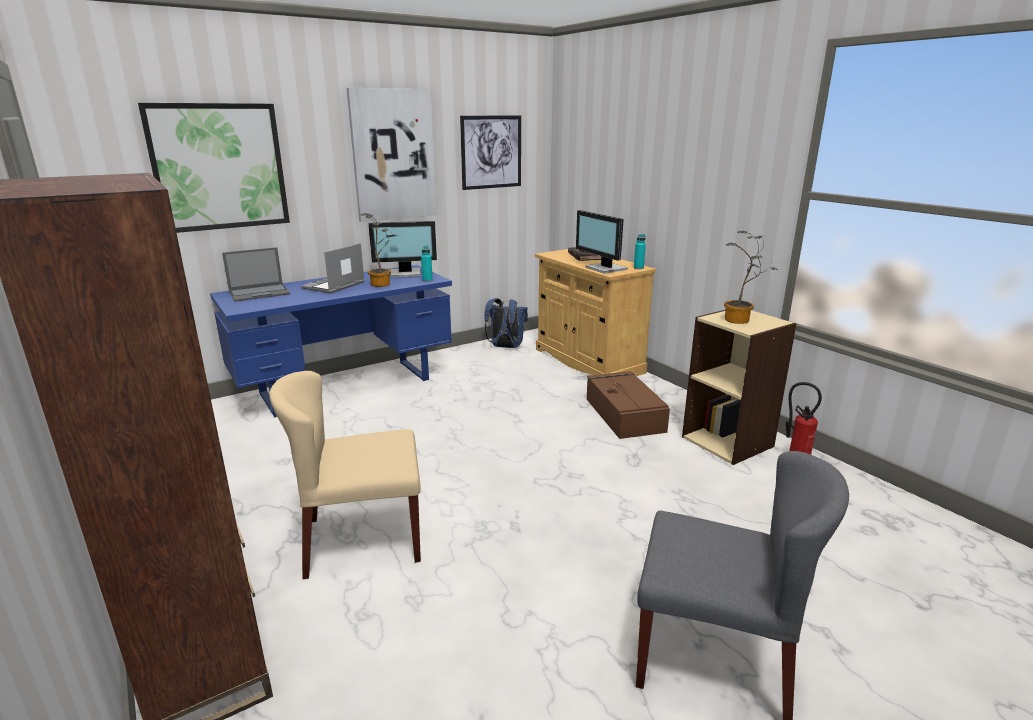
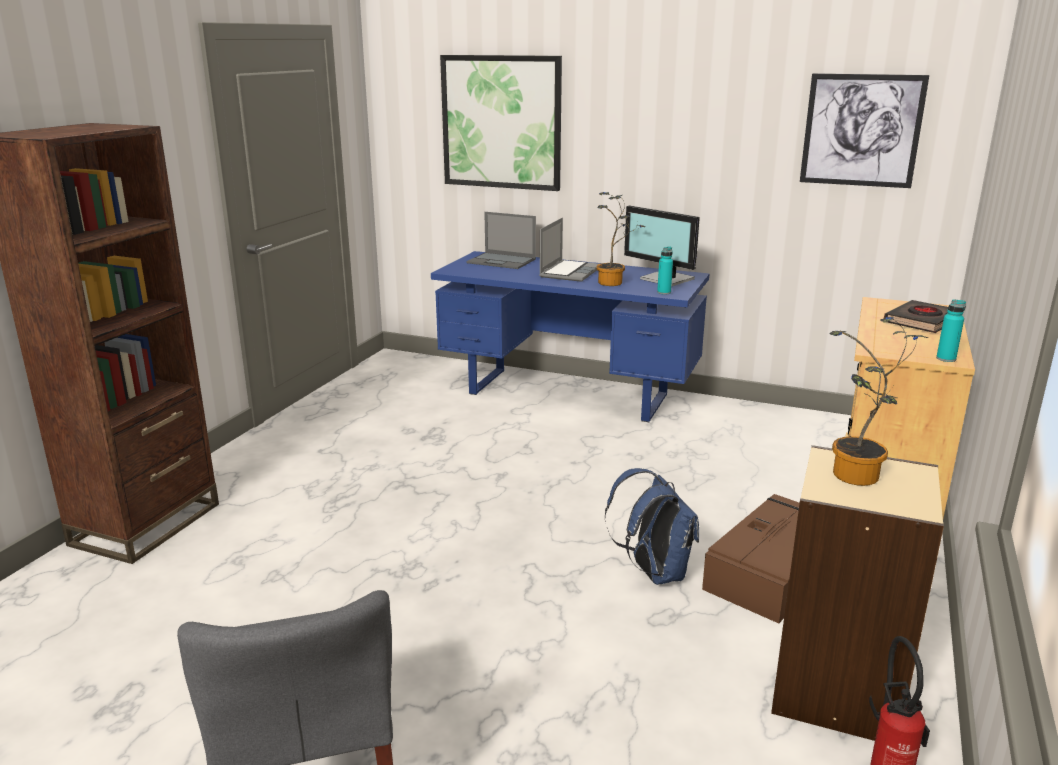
camera: 55 degrees right, 0 degrees up
(334, 286) = (570, 272): laptop -> laptop turned 120 degrees clockwise
(362, 540) = (333, 515): beige chair -> none
(393, 155) = (699, 124): picture -> none
(505, 347) = (810, 427): blue backpack -> blue backpack (653, 572)
(605, 269) = (888, 343): monitor -> none

